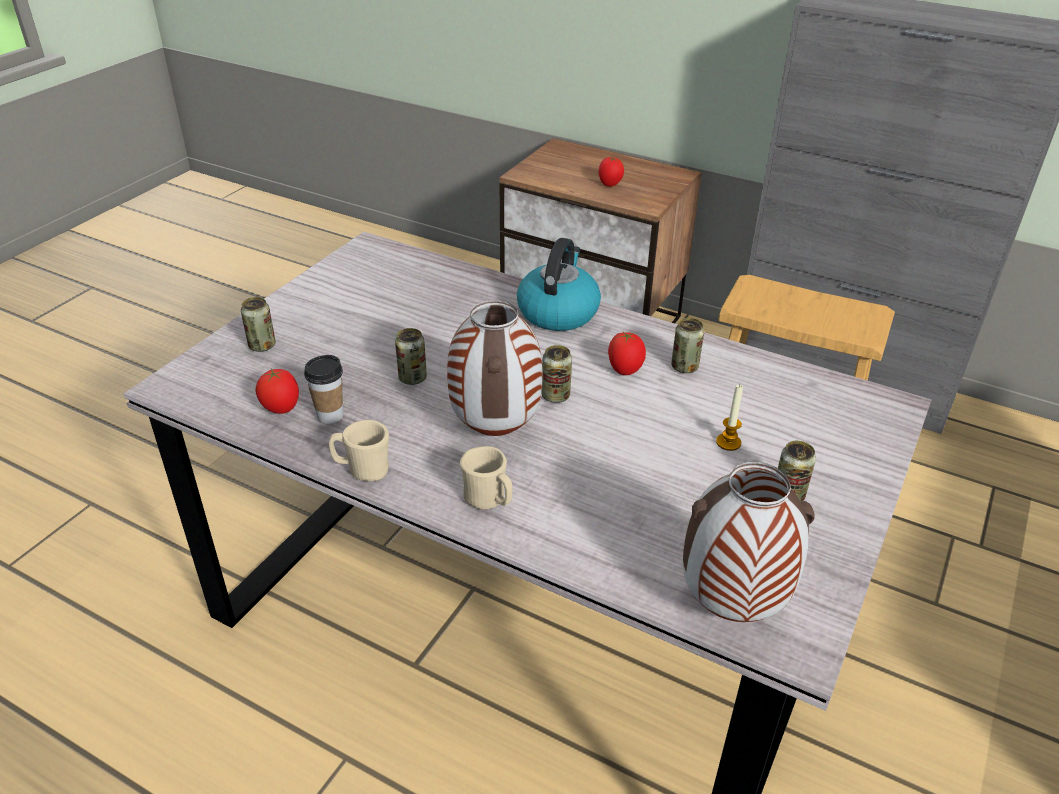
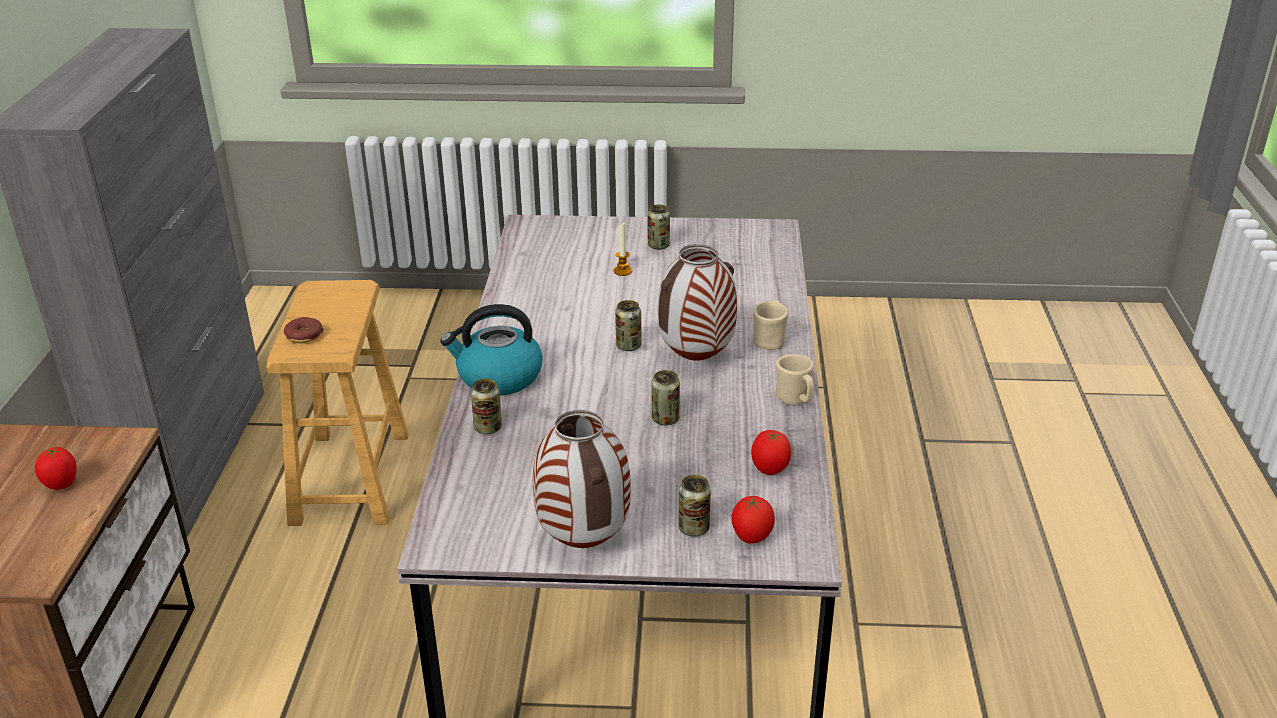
camera: 115 degrees left, 5 degrees down
(330, 416) = (753, 441): cup -> none
(625, 371) = (568, 325): tomato -> tomato (751, 538)
(684, 367) = (541, 302): can -> can (488, 428)
(729, 609) = (772, 249): vase -> vase (585, 543)
(778, 294) = (304, 336): none -> donut

